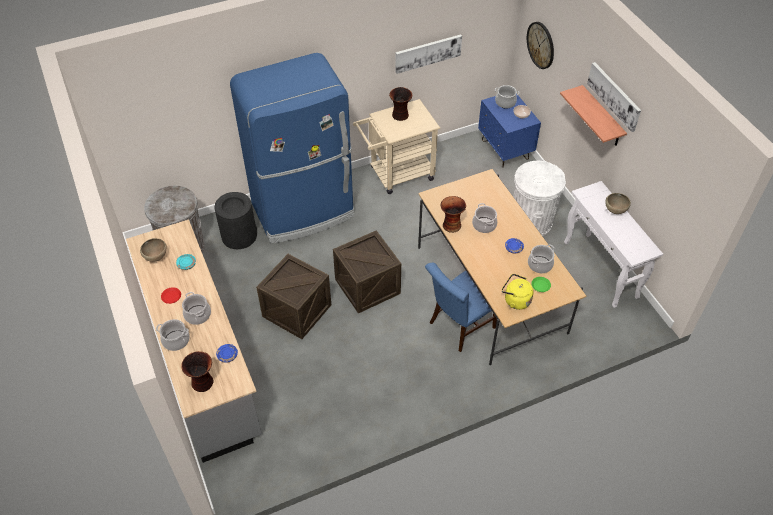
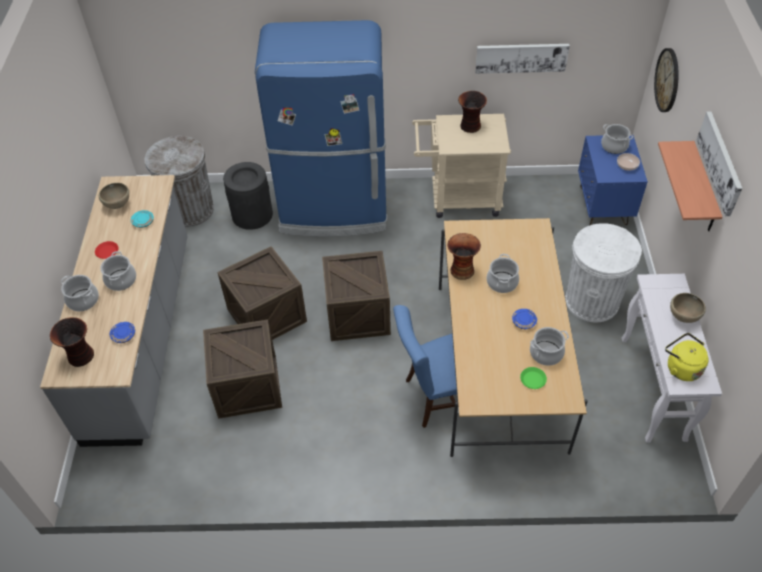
camera: 25 degrees right, 0 degrees up
(312, 369) = (247, 386): none -> crate
(515, 300) = (490, 387): yellow kettle -> yellow kettle (681, 367)

